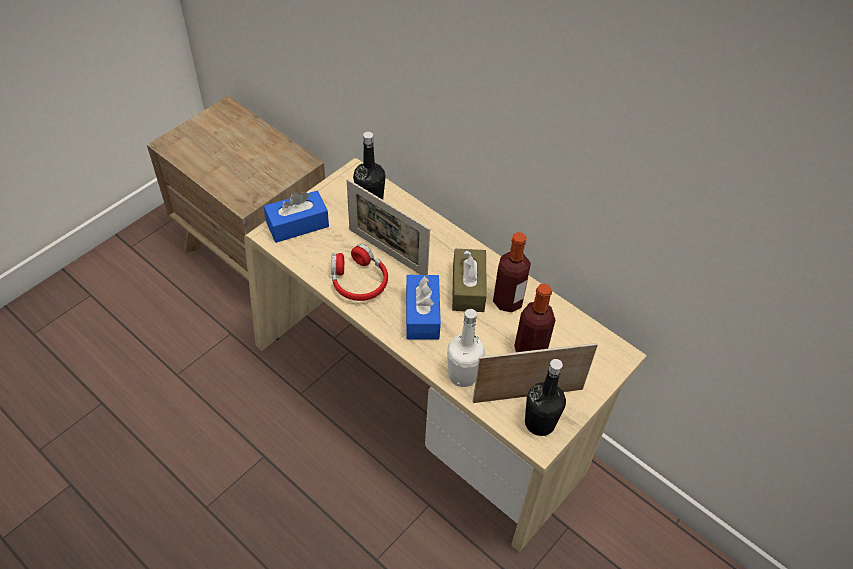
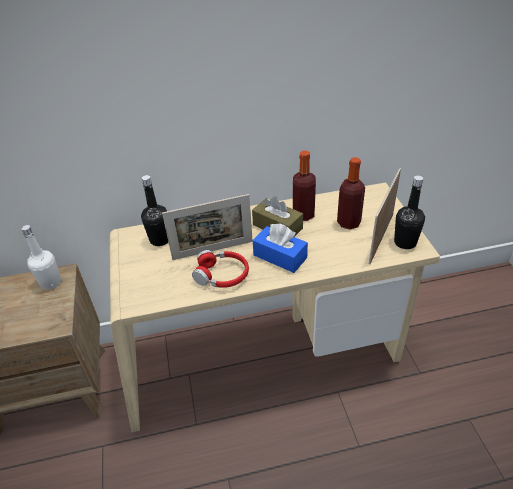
camera: 50 degrees left, 10 degrees down
(297, 224) = (137, 285): blue tissue box -> none
(463, 375) = (344, 259): white bottle -> white bottle (51, 282)

